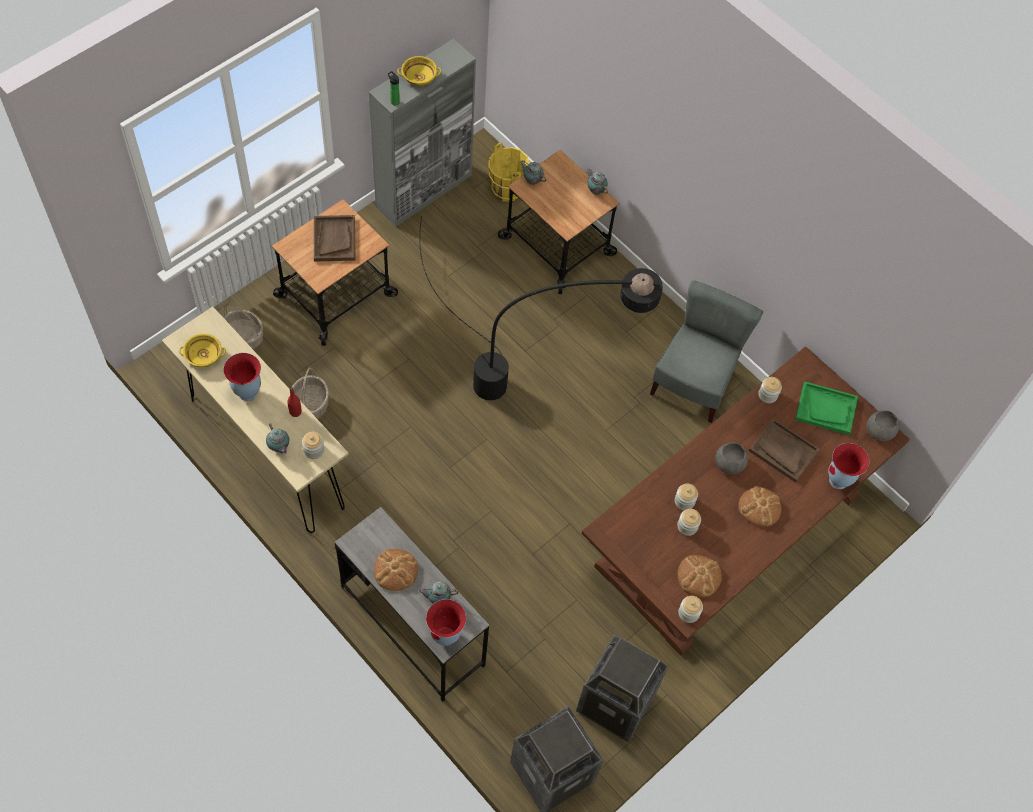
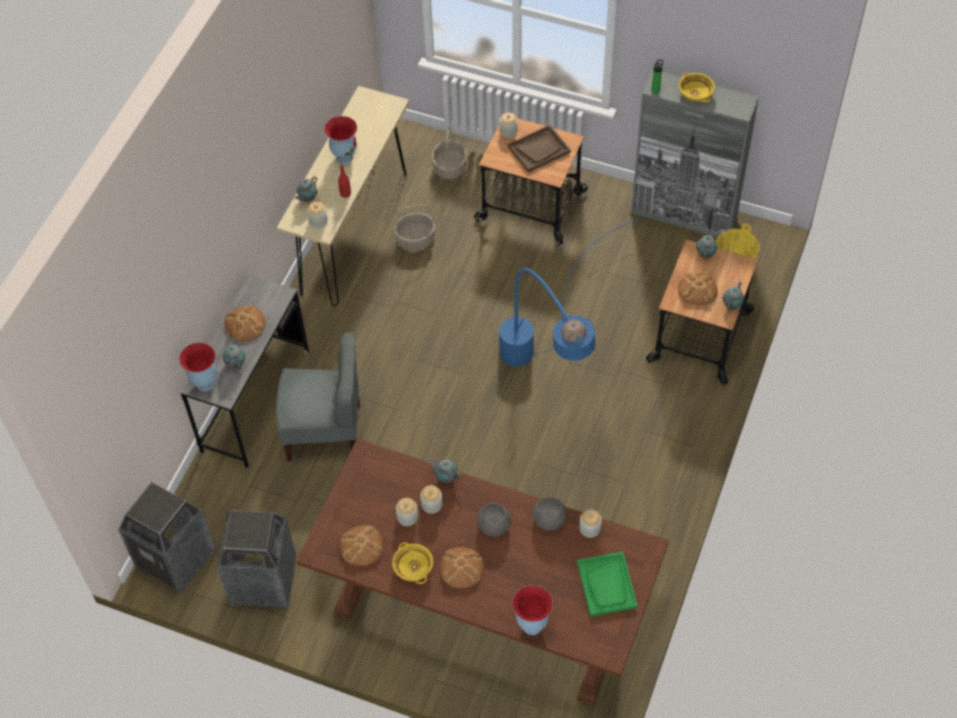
camera: 70 degrees right, 5 degrees down
(203, 356) = (359, 116): yellow bowl -> yellow bowl (413, 567)
(532, 372) = (551, 377): black floor lamp -> blue floor lamp
(565, 205) = (697, 290): none -> bread
(662, 478) = (445, 477): none -> teapot
(688, 613) = (321, 552): jar -> jar (508, 131)
(693, 383) = (626, 509): grey chair -> grey chair (324, 431)
(783, 451) = (535, 565): brown tray -> none
(879, 431) = (612, 642): grey bowl -> grey bowl (548, 519)

